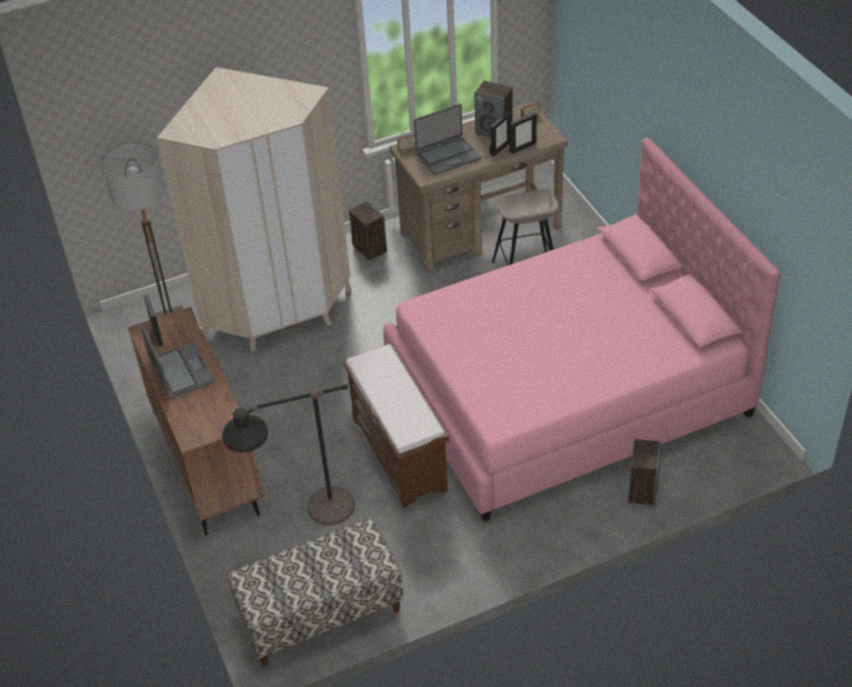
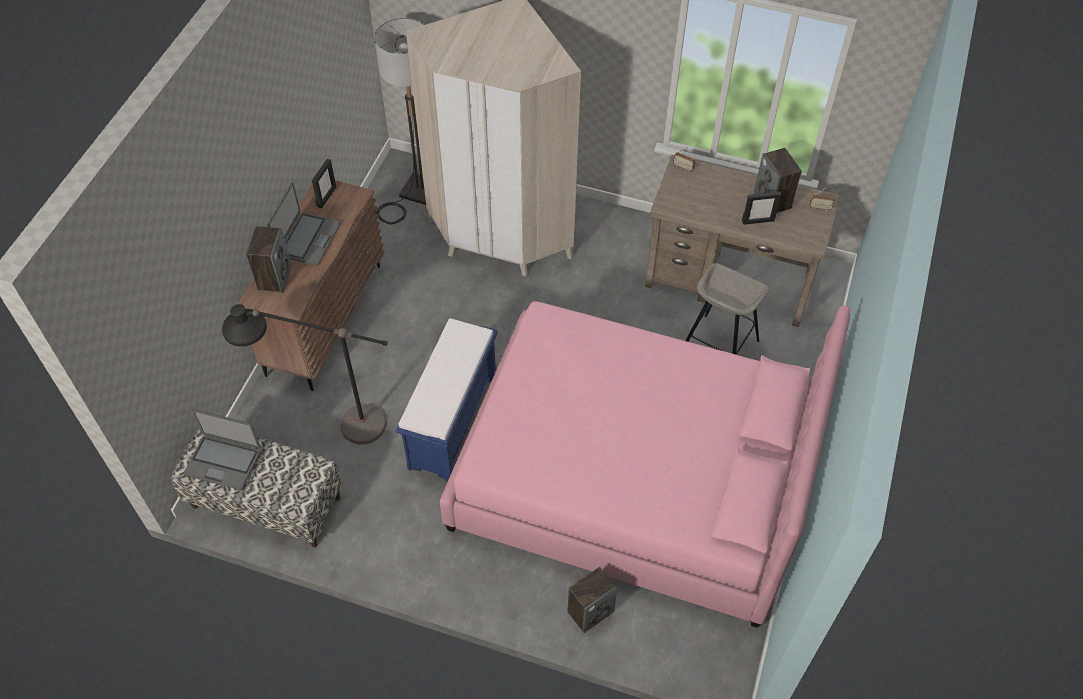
camera: 40 degrees right, 10 degrees up
(369, 249) = (624, 232): speaker -> speaker (274, 277)
(400, 455) = (453, 424): brown bench -> blue bench
(448, 156) = (705, 197): laptop -> laptop (223, 461)
(522, 147) = (778, 233): picture frame -> none

